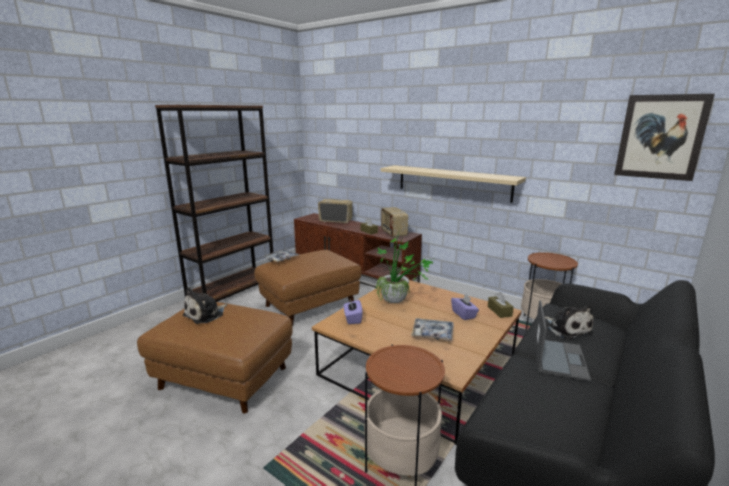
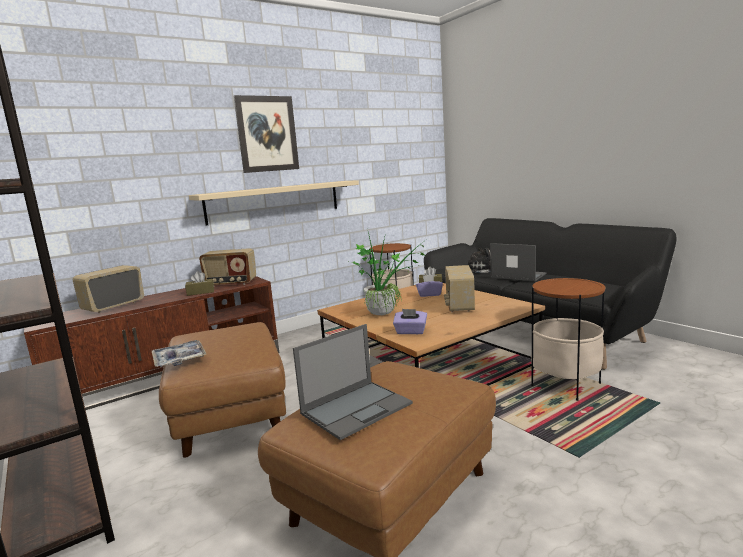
camera: 70 degrees left, 5 degrees down
(206, 314) = (357, 408): plush toy -> laptop
(432, 333) = (459, 306): tray -> radio
(660, 137) = (416, 135): picture -> picture (267, 134)

